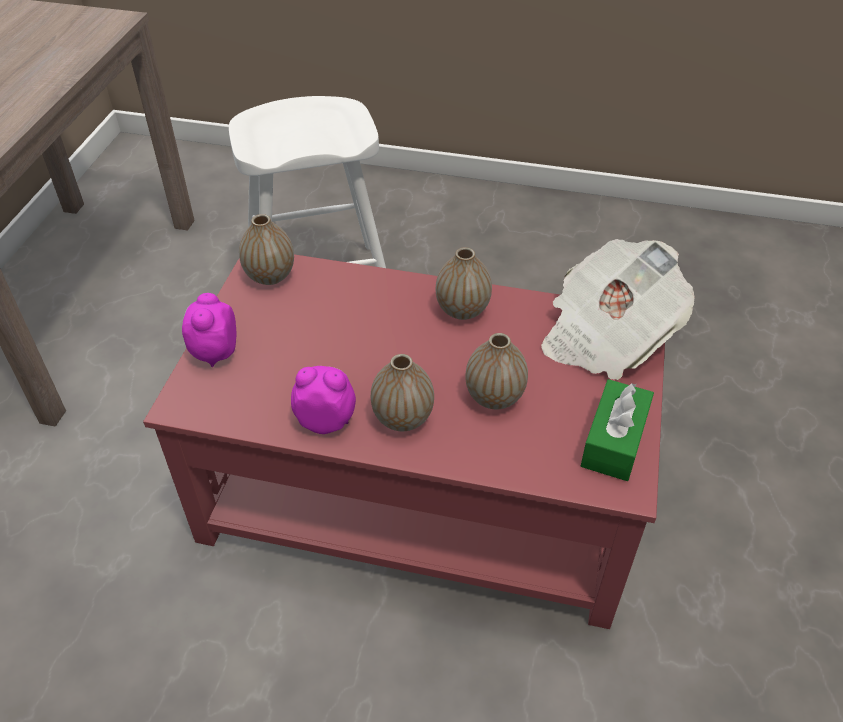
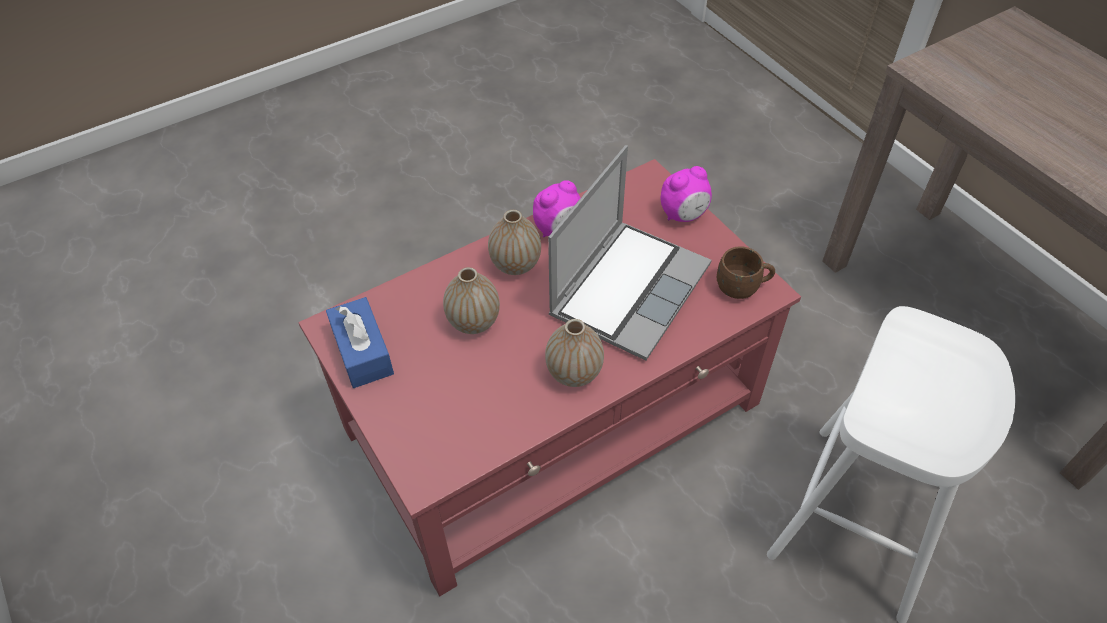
camera: 135 degrees right, 5 degrees up
(214, 352) = (683, 215): alarm clock -> alarm clock turned 105 degrees clockwise
(270, 276) = (742, 287): vase -> brown mug
(344, 332) = (629, 288): none -> laptop
(606, 335) = (440, 441): newspaper -> none
(614, 441) = (362, 352): green tissue box -> blue tissue box

